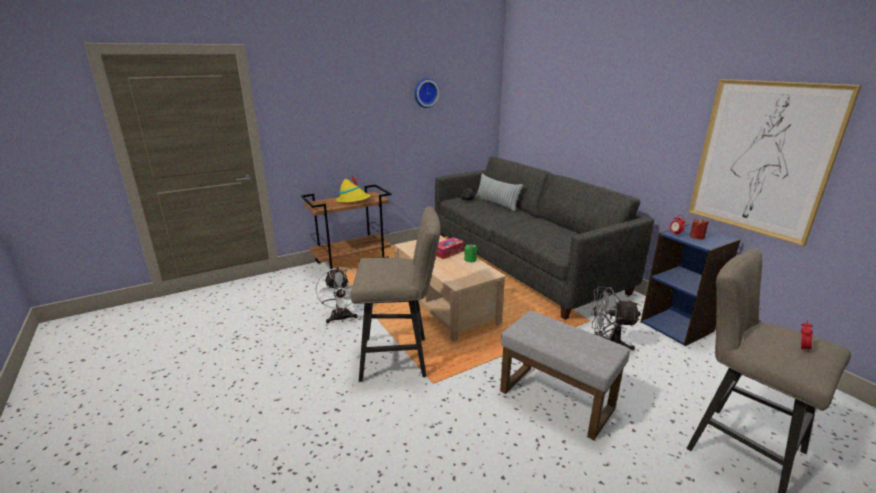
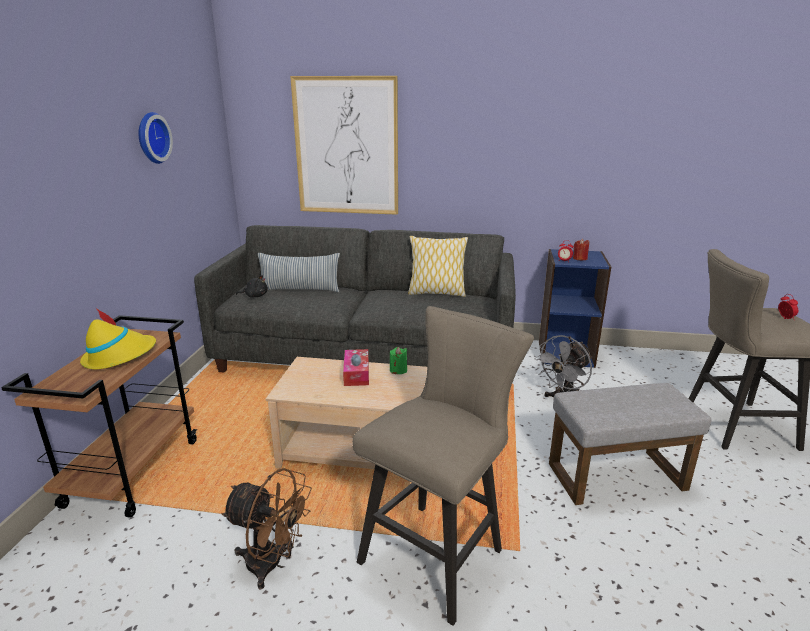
camera: 50 degrees left, 0 degrees up
(341, 319) = (272, 564): white fan -> brown fan
(570, 231) = (436, 293): none -> pillow
(761, 159) = (609, 171): picture -> picture (346, 147)

